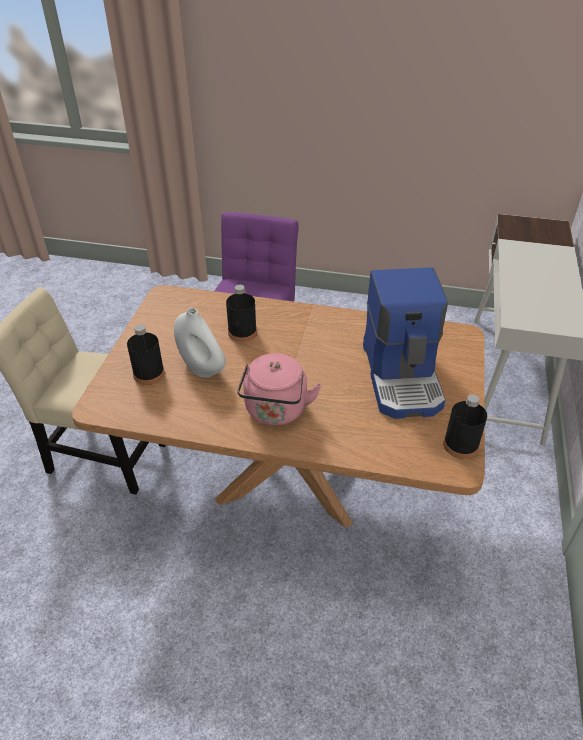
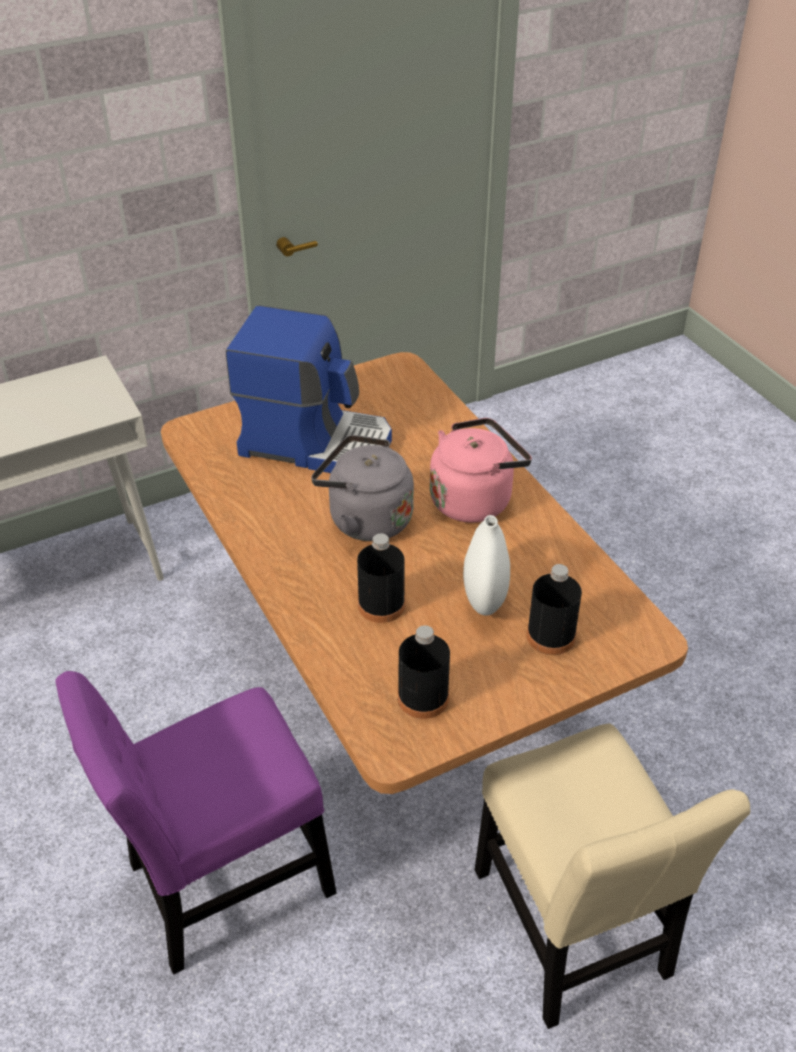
camera: 130 degrees left, 0 degrees up
(310, 360) = (365, 519): none -> grey kettle
(403, 377) = (316, 442): coffee machine -> coffee machine turned 60 degrees clockwise
(460, 445) = (373, 375): black bottle -> black bottle (423, 698)

